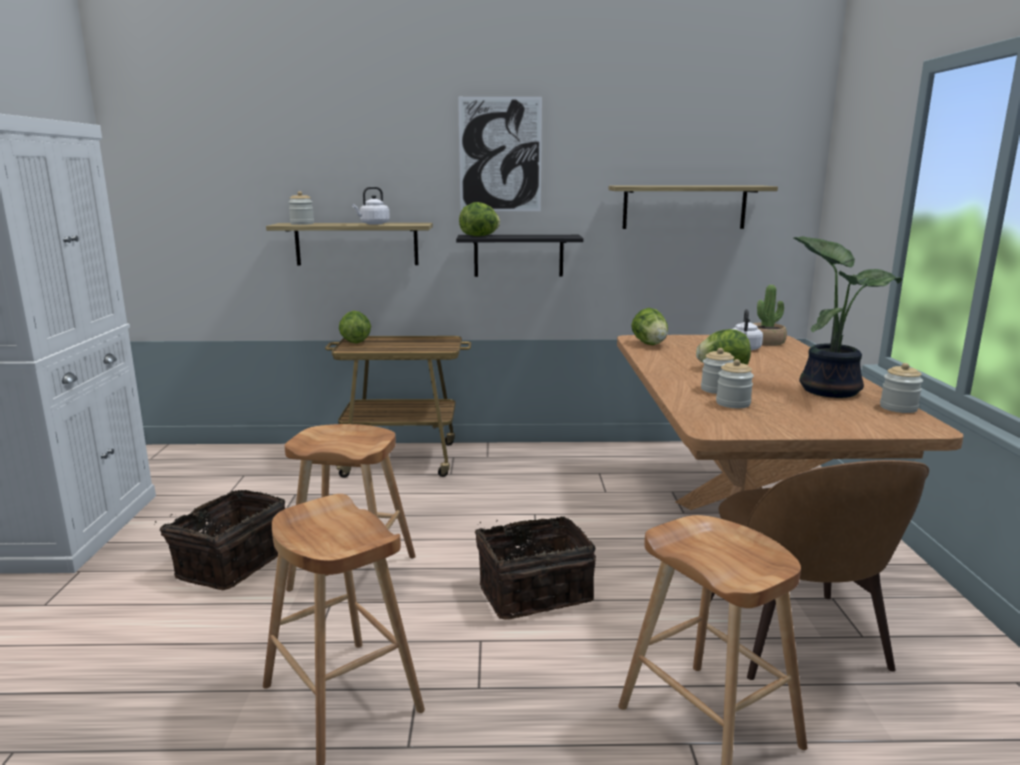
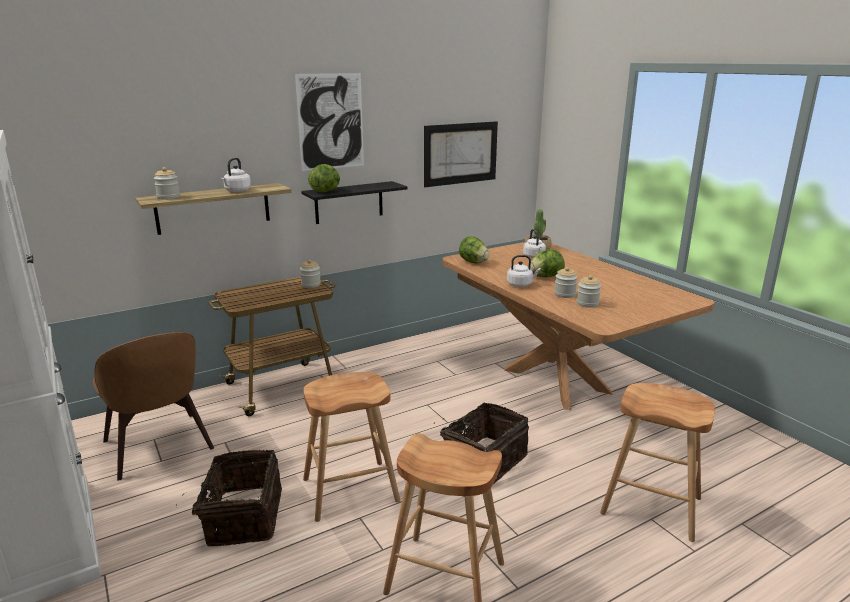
camera: 30 degrees left, 5 degrees up
(355, 342) = (232, 297): lettuce -> none
(672, 371) = (521, 284): none -> white kettle
(684, 207) = (460, 153): shelf -> picture
(796, 639) = (644, 440): brown chair -> brown chair (159, 447)
(829, 389) = (619, 281): potted plant -> none
(898, 408) = (666, 288): jar -> jar (311, 284)

